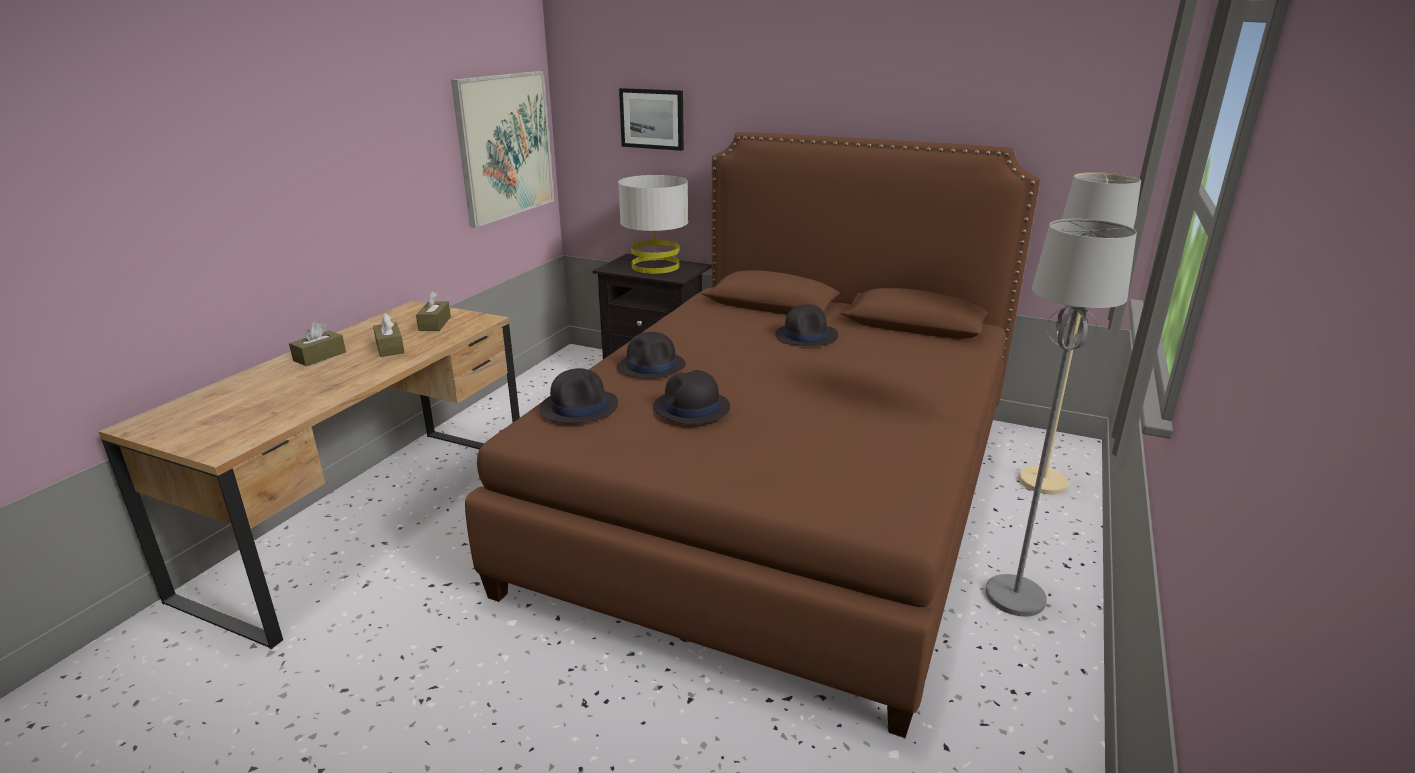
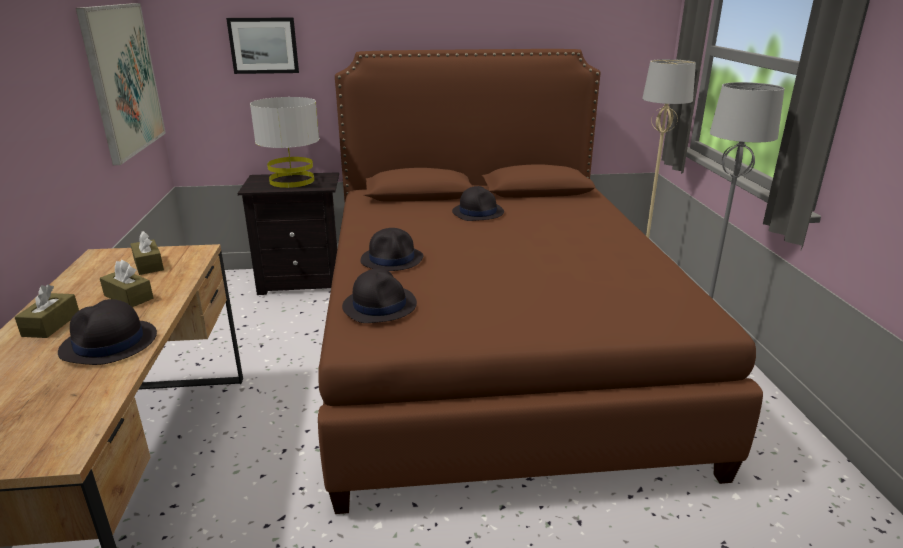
camera: 30 degrees left, 0 degrees up
(691, 408) = (472, 283): black hat -> black hat (109, 344)

